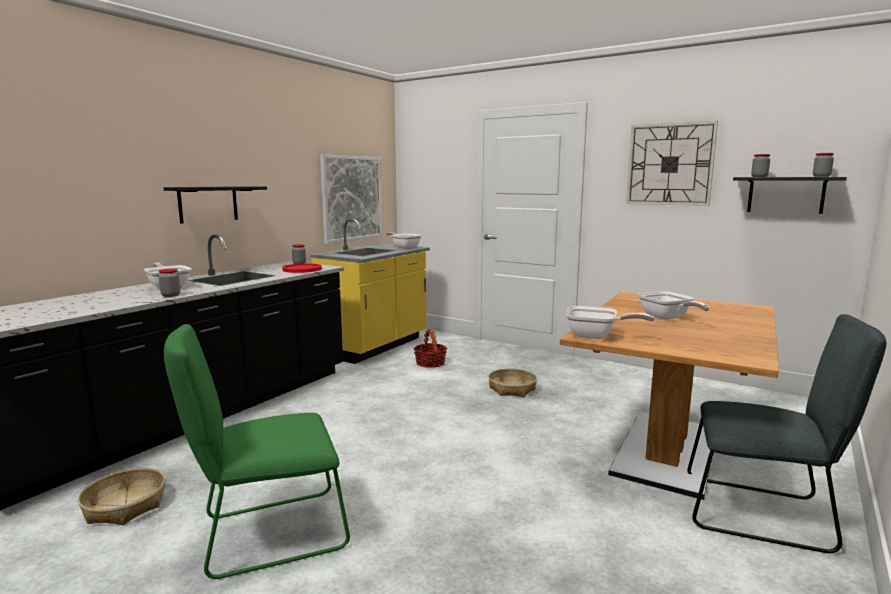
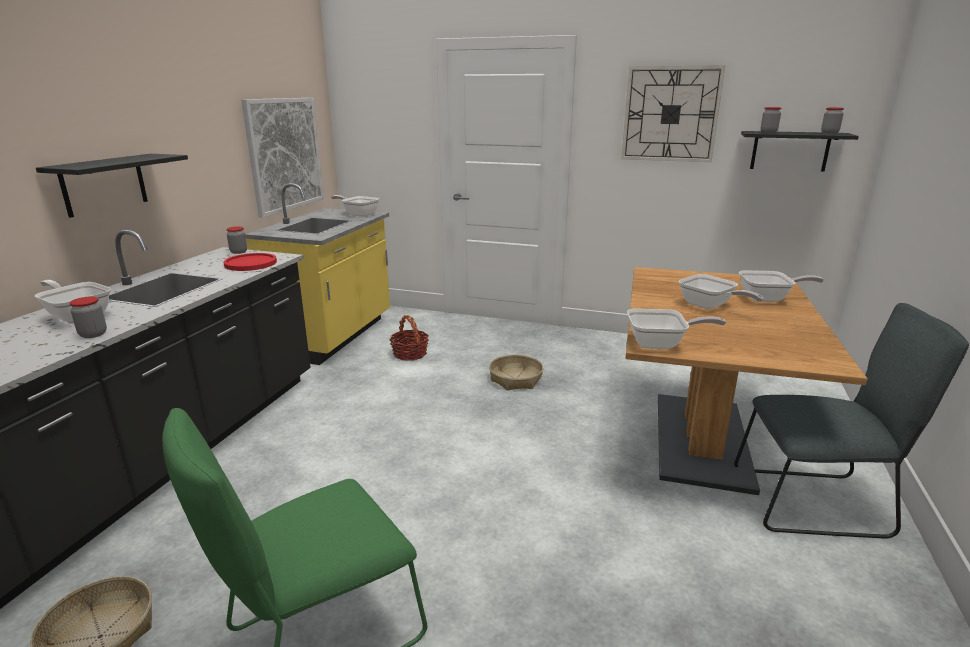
camera: 15 degrees left, 10 degrees up
(732, 317) = (768, 299): none -> frying pan

